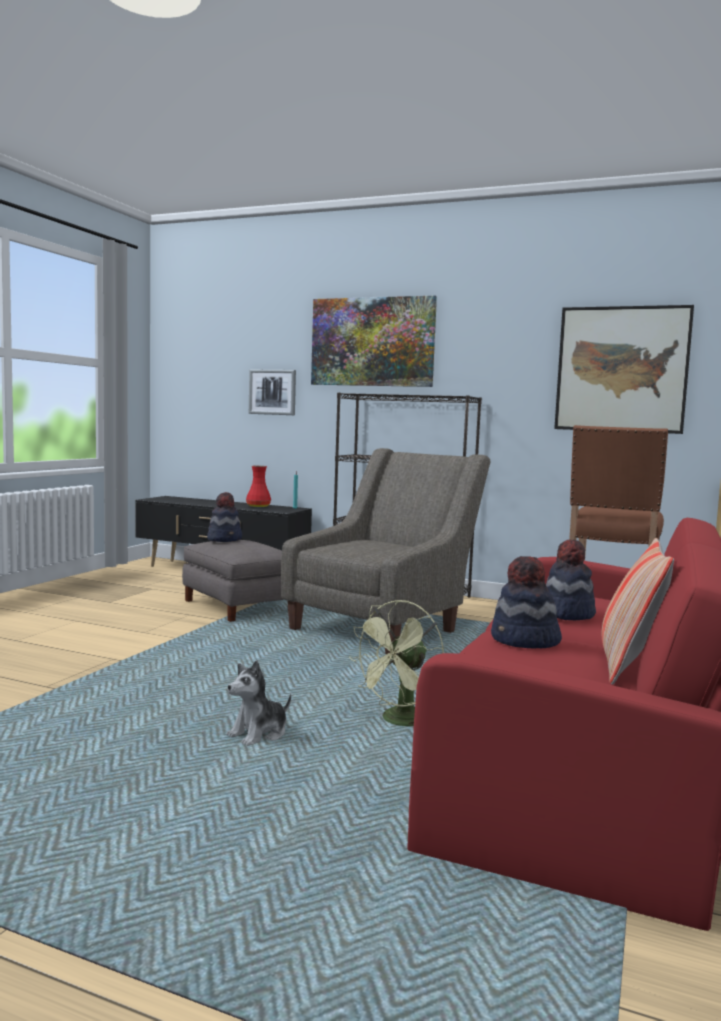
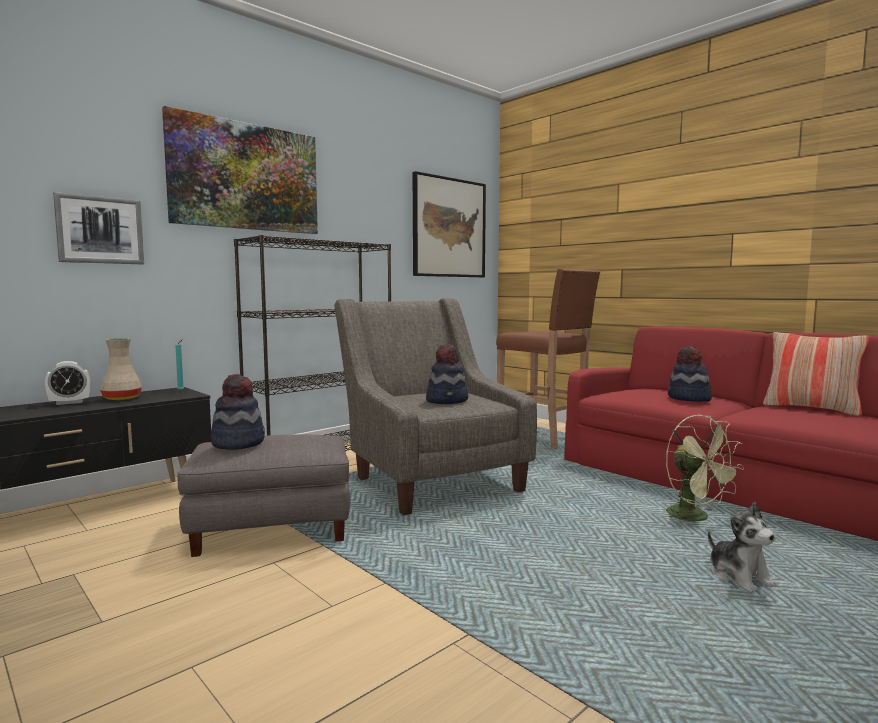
camera: 65 degrees left, 0 degrees up
(236, 503) = (69, 402): none -> alarm clock
(257, 506) = (121, 398): red vase -> beige vase
(524, 641) = (775, 414): hat -> hat (447, 401)

